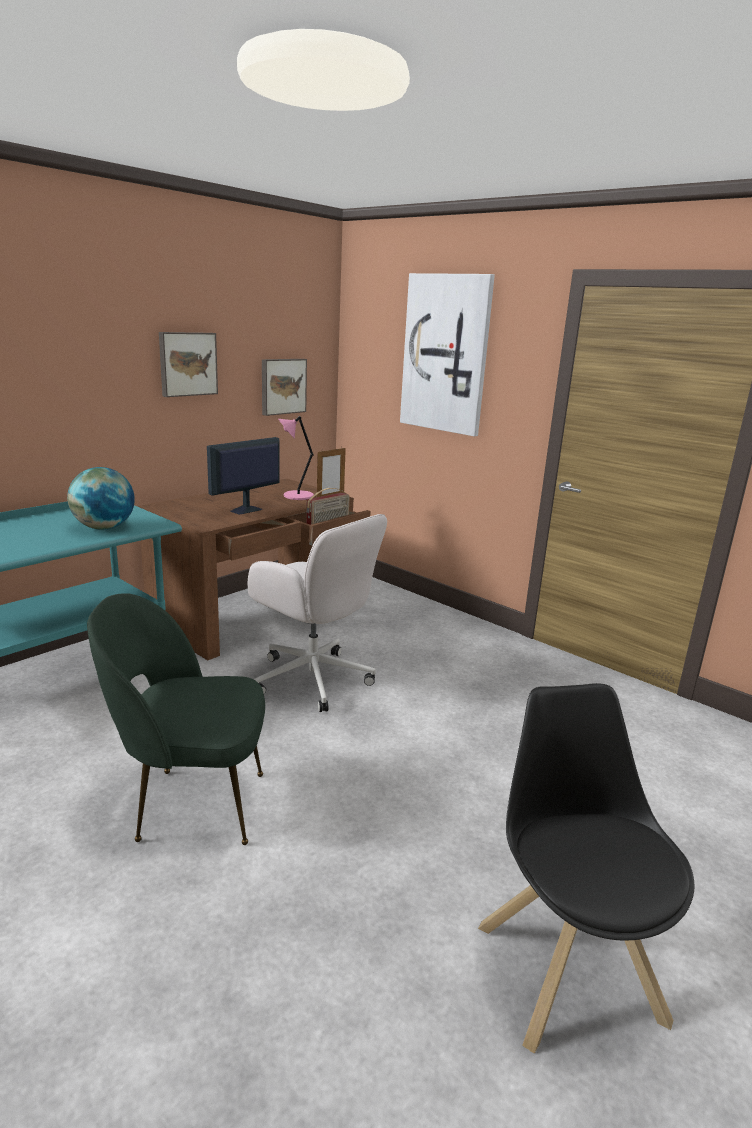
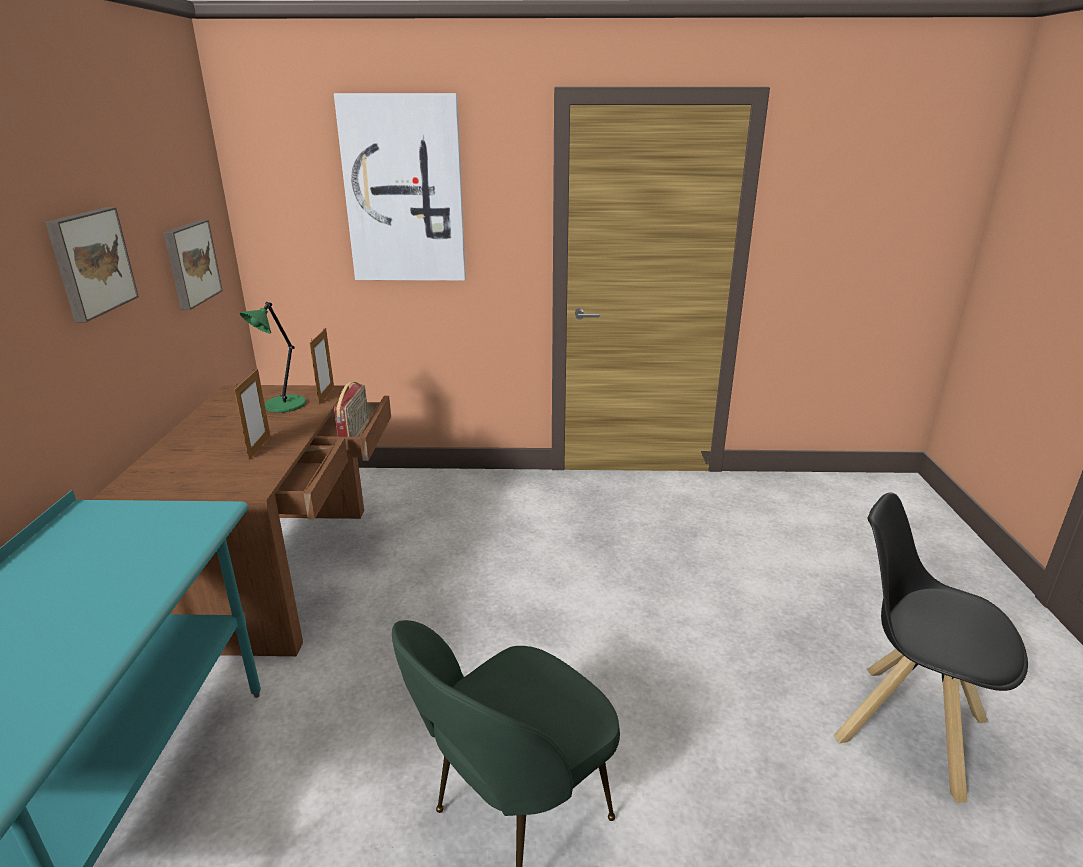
camera: 40 degrees left, 5 degrees up
(104, 528) = (148, 553): globe -> none
(245, 510) = (259, 447): monitor -> picture frame
(296, 496) = (283, 405): pink table lamp -> green table lamp
(312, 679) = (439, 612): white office chair -> none

